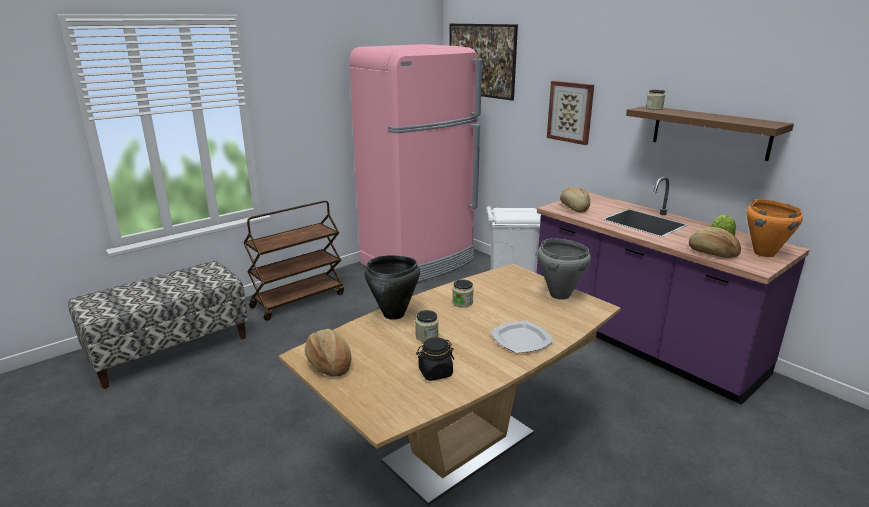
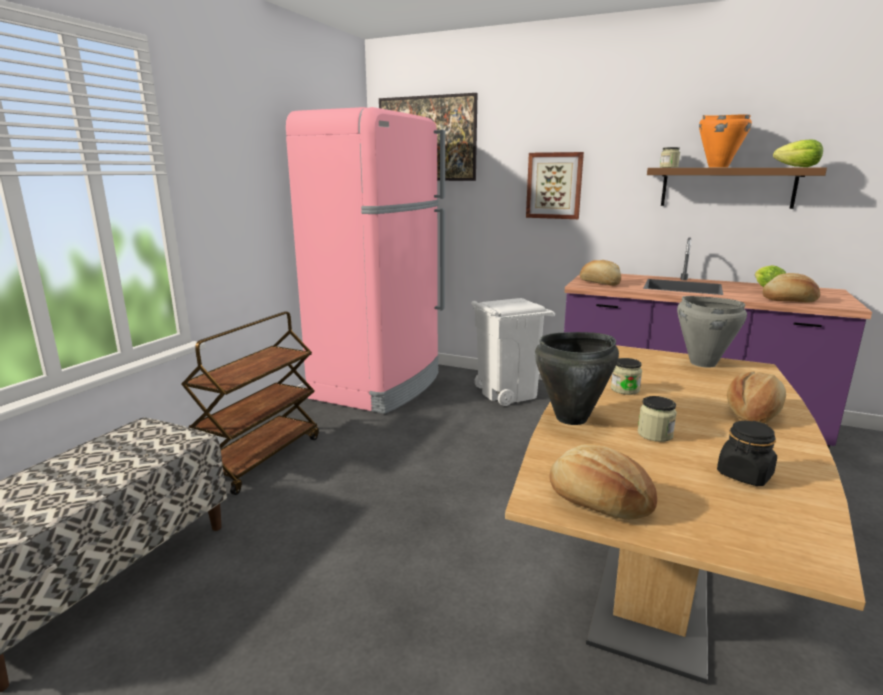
camera: 25 degrees left, 5 degrees down
(521, 339) = (754, 413): plate -> bread
(757, 123) = (798, 167): none -> lettuce
(764, 253) = (825, 296): orange cooking pot -> orange cooking pot (718, 167)

